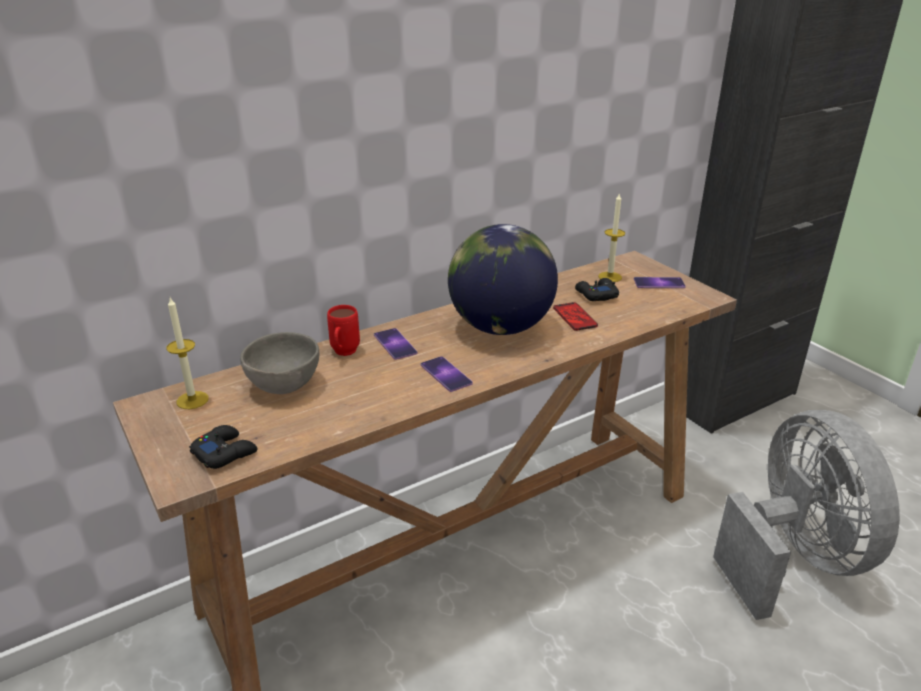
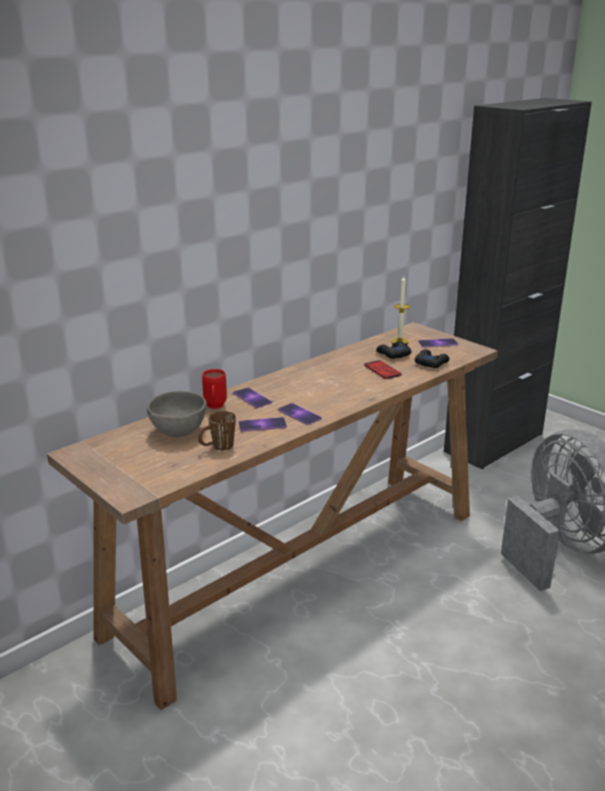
camera: 10 degrees left, 5 degrees down
(192, 400) = (111, 446): candle -> none
(224, 453) = (155, 476): black game controller -> black game controller (431, 363)
(322, 416) = (217, 447): none -> brown mug
(392, 386) = (262, 425): none -> phone
(500, 328) = (329, 381): globe -> none

